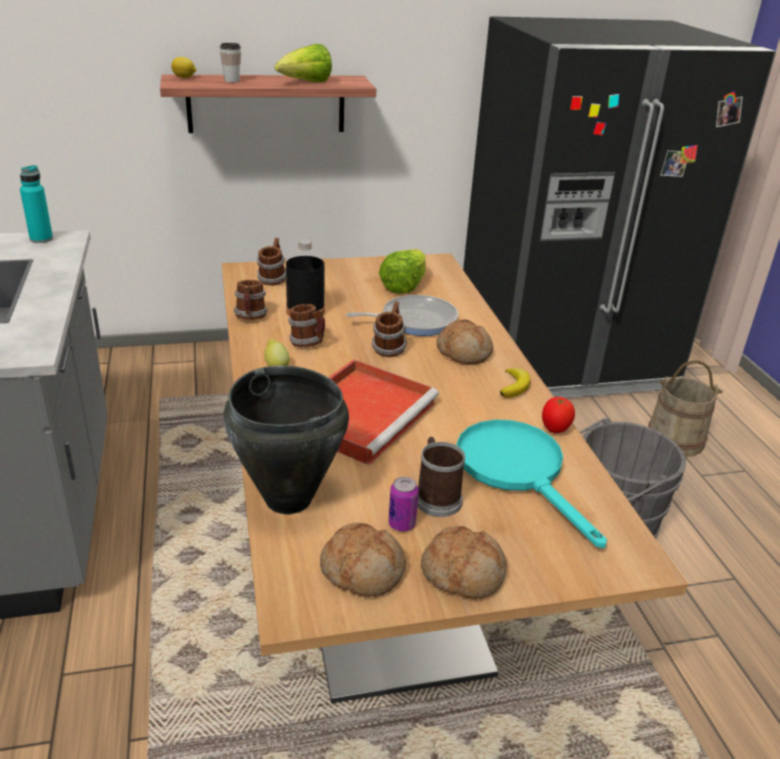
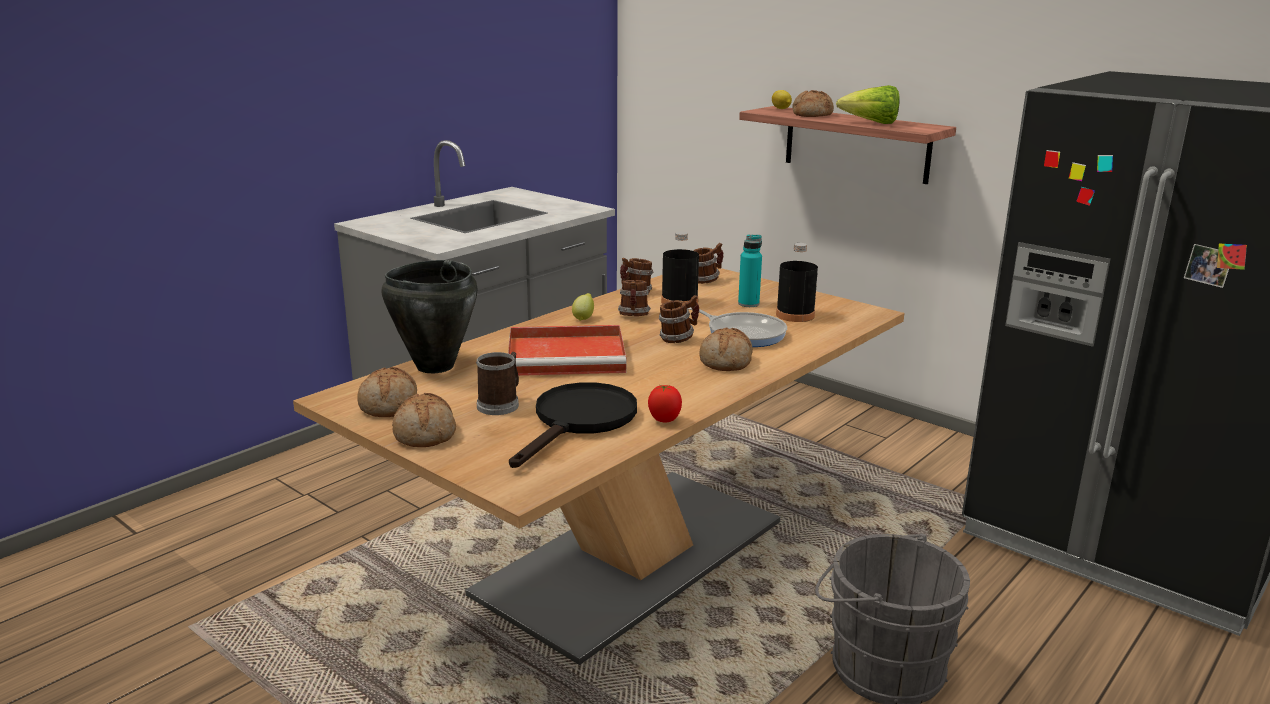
camera: 55 degrees right, 10 degrees down
(41, 239) = (577, 205): turquoise bottle -> turquoise bottle (748, 304)
(232, 81) = (811, 114): cup -> bread
(401, 524) = (454, 402): can -> none
(404, 286) = (795, 315): lettuce -> black bottle
(514, 386) = (708, 391): banana -> none
(518, 471) = (579, 421): turquoise frying pan -> black frying pan
(675, 439) = (1126, 669): beige bucket -> none

